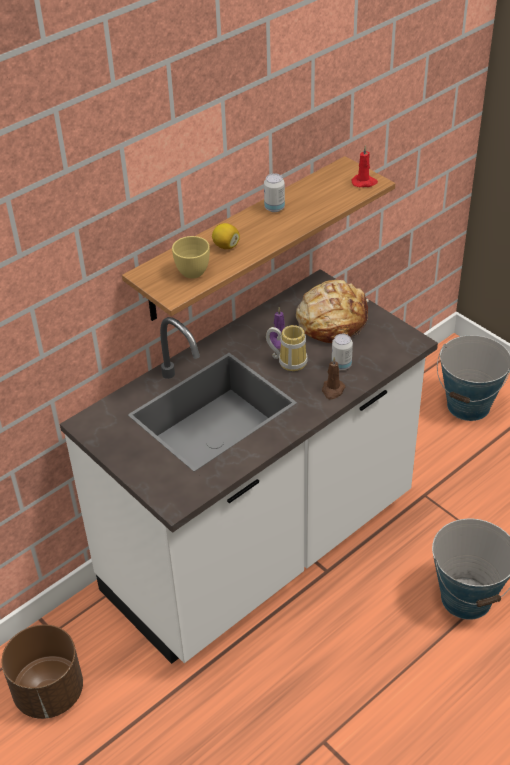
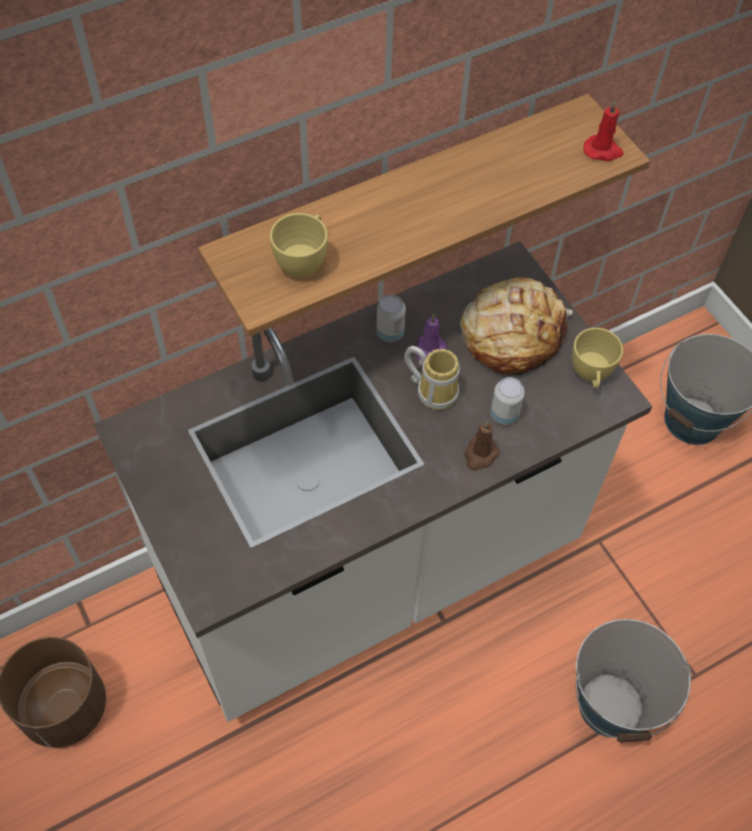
camera: 10 degrees right, 15 degrees up
(226, 246) = (363, 227): lemon -> none
(274, 208) = (455, 171): can -> can (390, 333)
(392, 333) = (591, 375): none -> yellow cup

